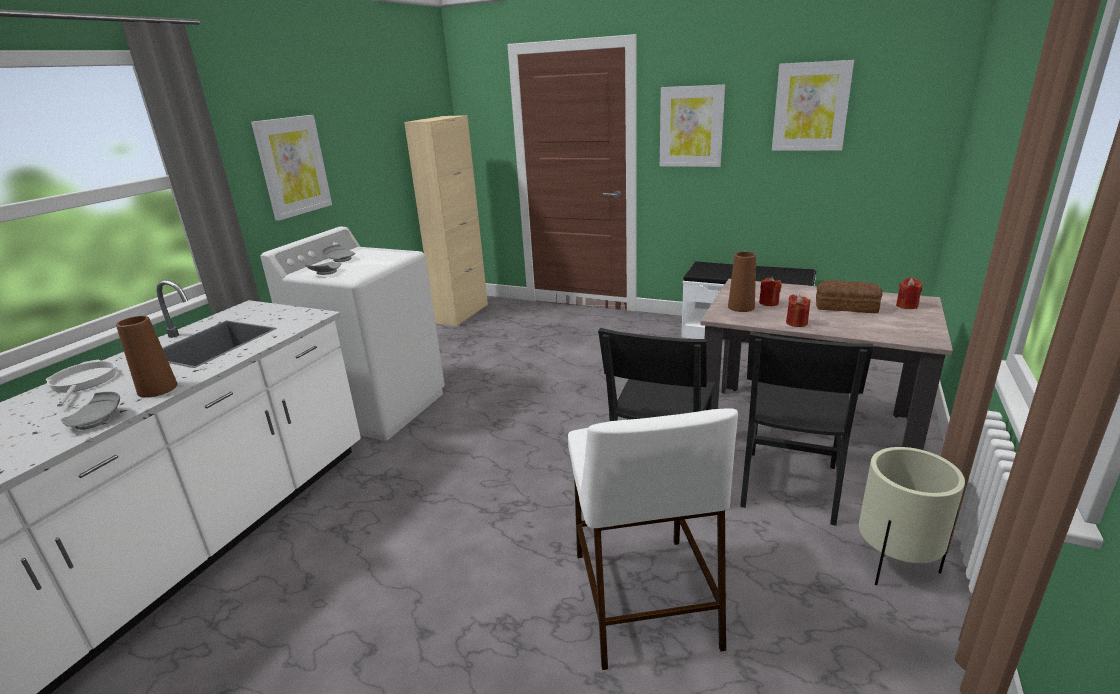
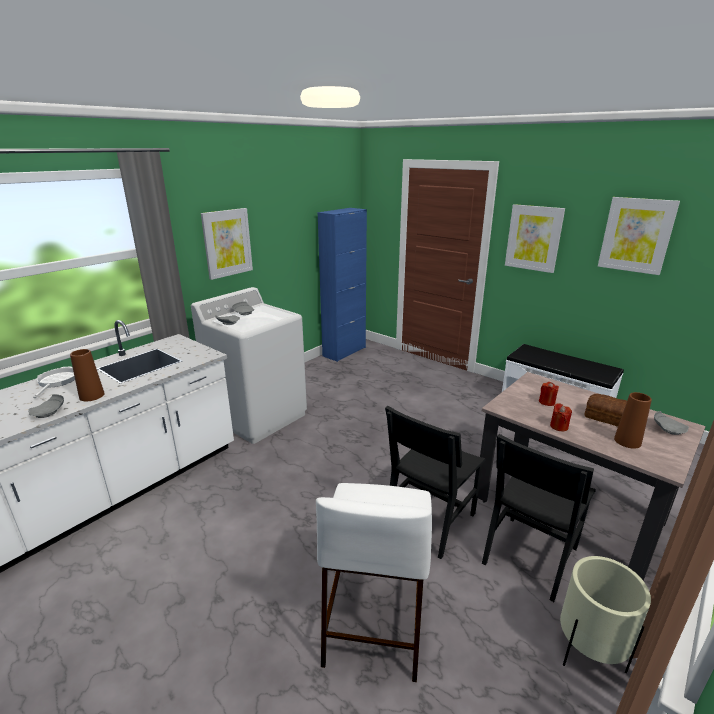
camera: 15 degrees right, 0 degrees up
(461, 314) = (344, 352): beige cabinet -> blue cabinet
(741, 307) = (521, 401): brown vase -> brown vase (627, 441)
(906, 306) = (668, 429): red candle -> grey plate

